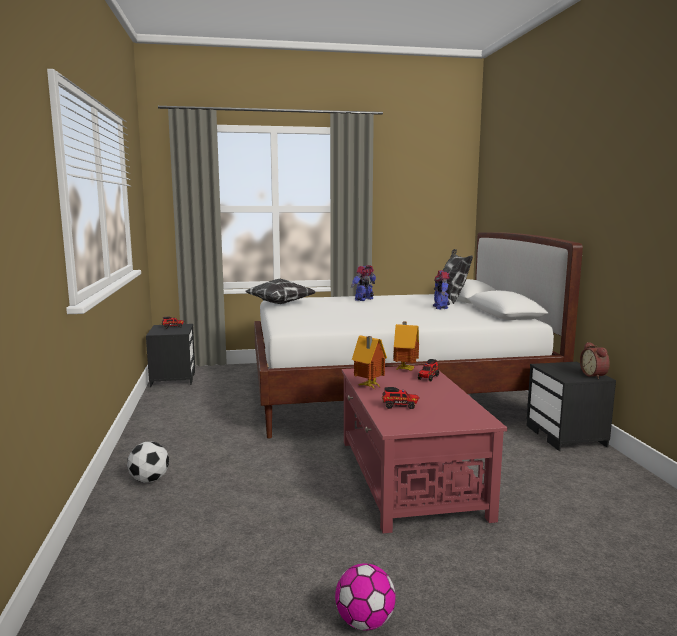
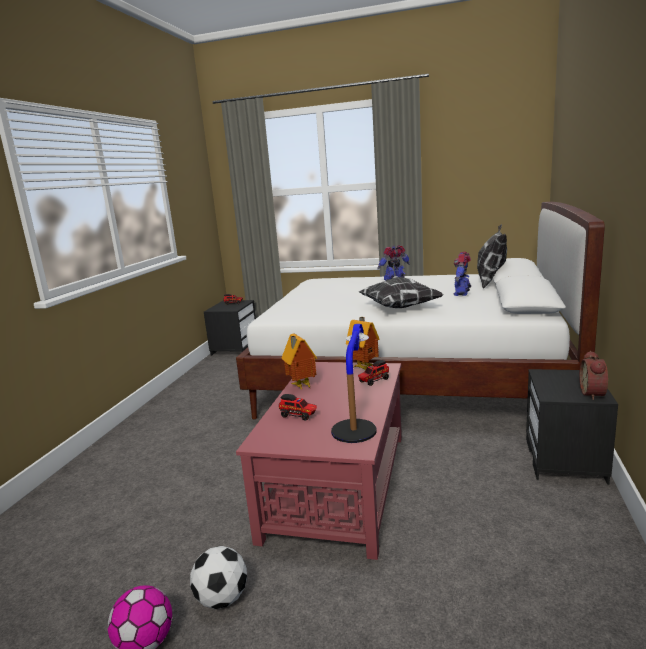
camera: 25 degrees right, 5 degrees up
(149, 480) = (128, 448): football -> football (222, 598)
(280, 304) = (309, 285): pillow -> pillow (400, 308)
(454, 404) = (357, 419): none -> table lamp

